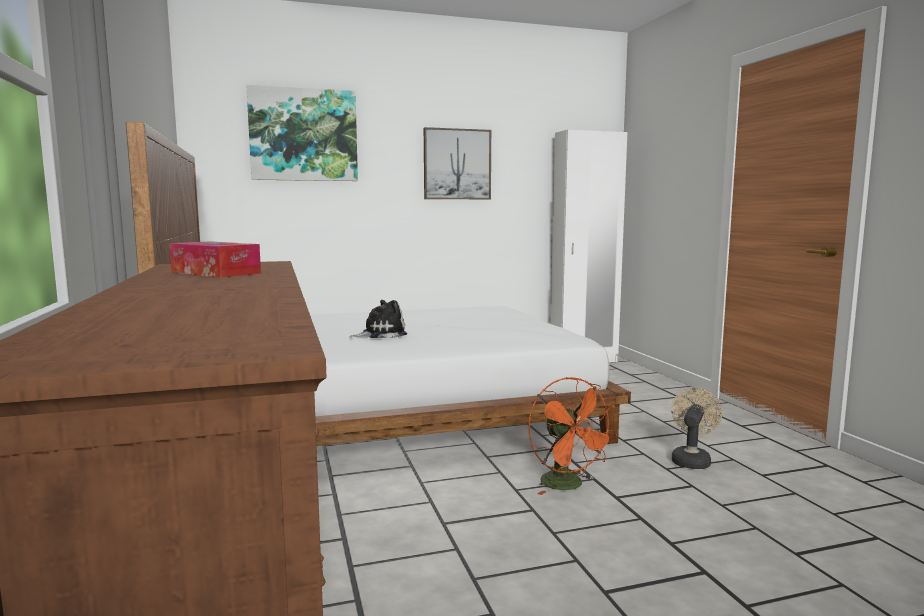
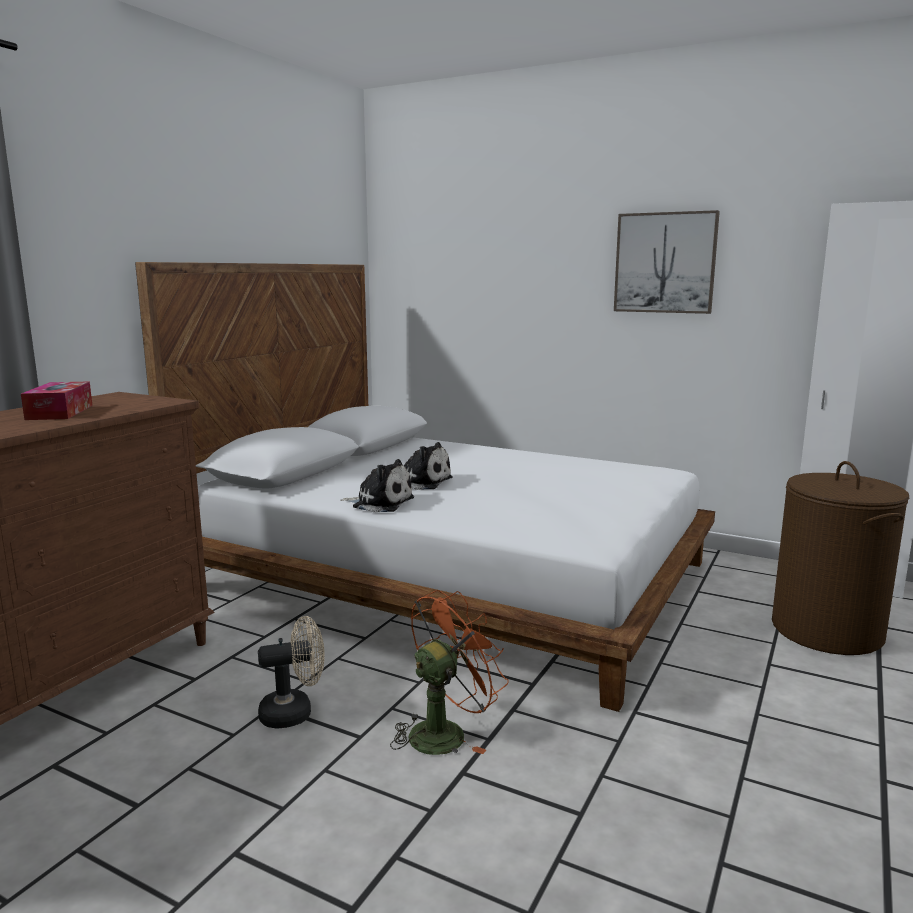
camera: 45 degrees right, 5 degrees up
(303, 135) = (479, 233): picture -> none
(393, 348) = (380, 503): none -> plush toy
(568, 486) = (445, 732): orange fan -> orange fan turned 150 degrees counterclockwise
(619, 382) = (827, 630): none -> brown laundry basket
(691, 460) = (664, 783): beige fan -> beige fan (294, 712)

